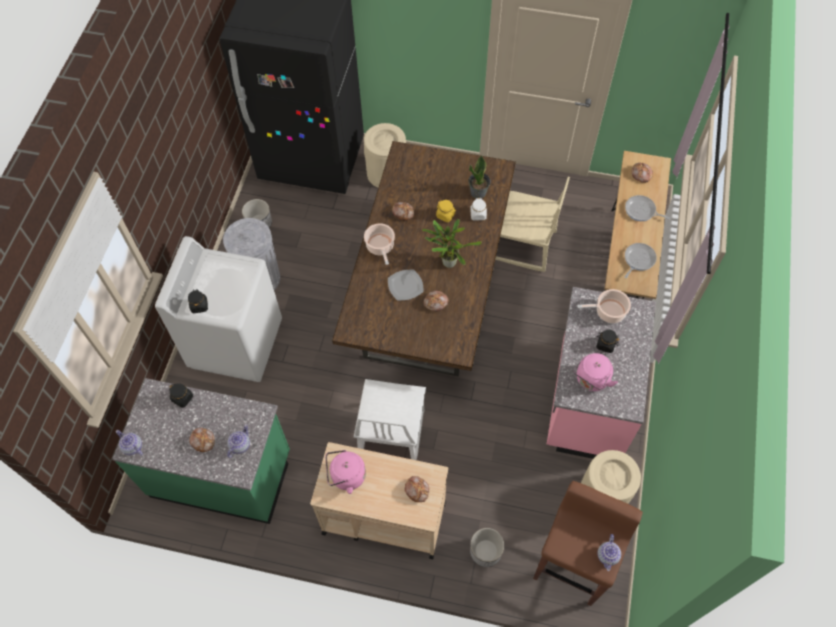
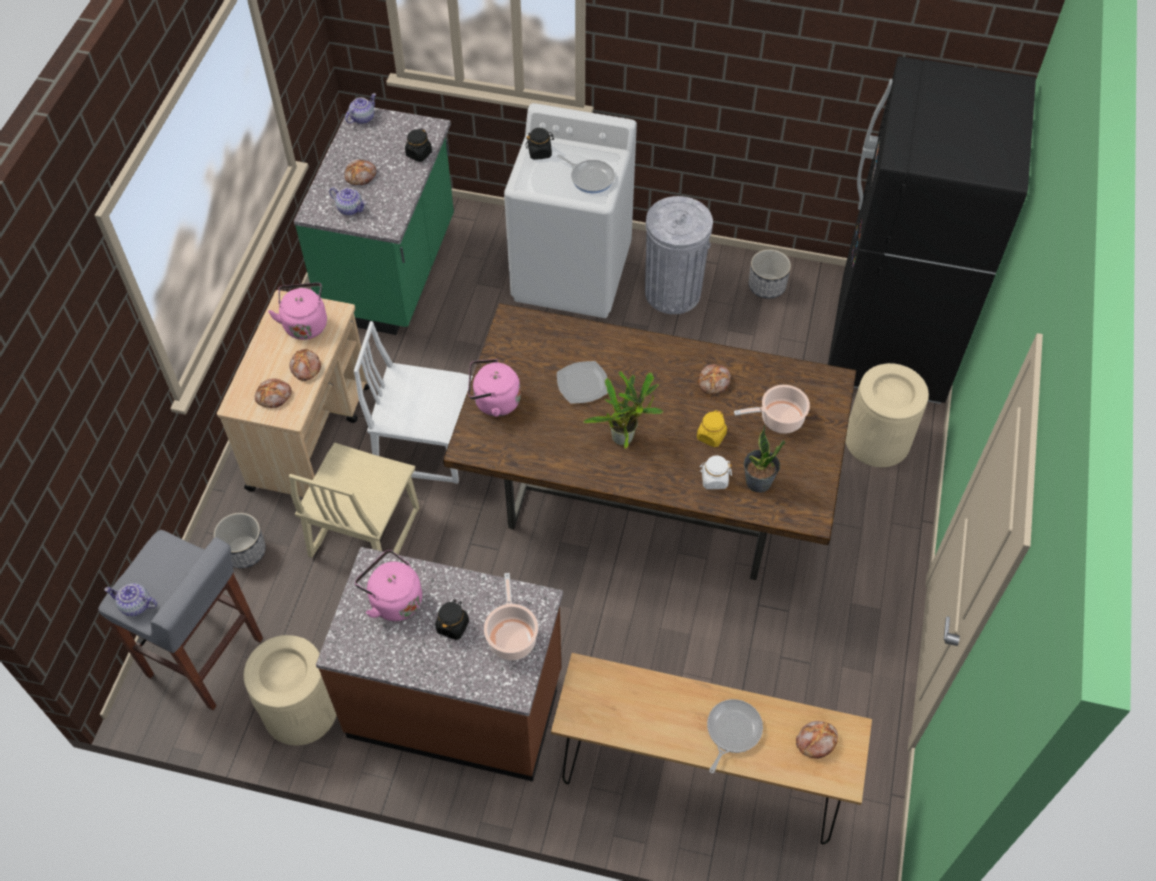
camera: 90 degrees right, 5 degrees down
(380, 247) = (650, 354): cooking pot -> cooking pot (779, 419)
(421, 338) = (494, 402): none -> pink kettle
(436, 303) = (552, 420): bread -> bread (305, 368)
(523, 246) = (745, 632): beige chair -> beige chair (363, 532)
(572, 564) = (206, 658): brown stool -> grey stool
(587, 400) = (456, 703): pink counter -> brown counter
(638, 260) = (626, 711): frying pan -> frying pan (590, 177)

